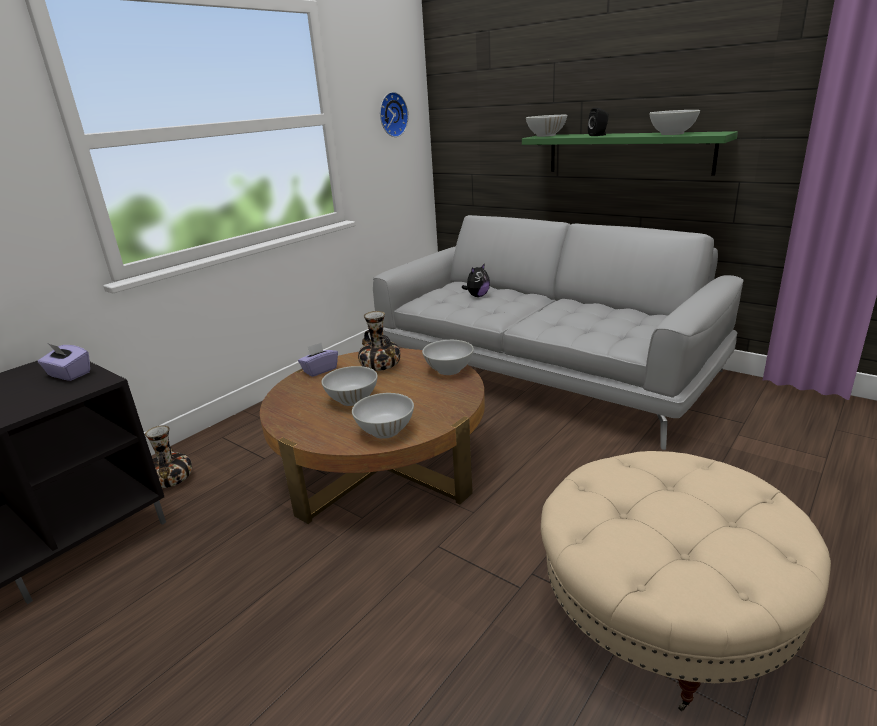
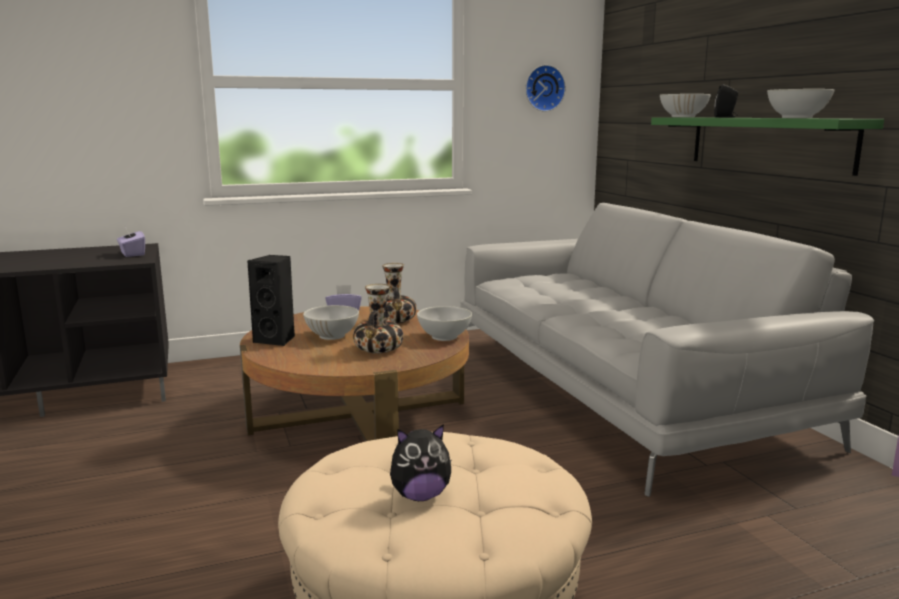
camera: 30 degrees right, 10 degrees down
(171, 479) = (203, 376): vase -> vase (379, 349)
(307, 421) = (276, 340): none -> black speaker
(385, 431) = (318, 360): white bowl -> none
(477, 296) = (566, 287): plush toy -> plush toy (420, 496)

